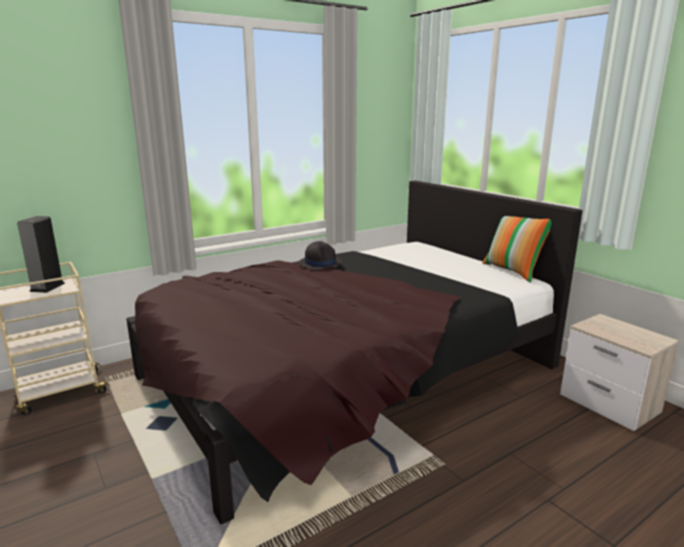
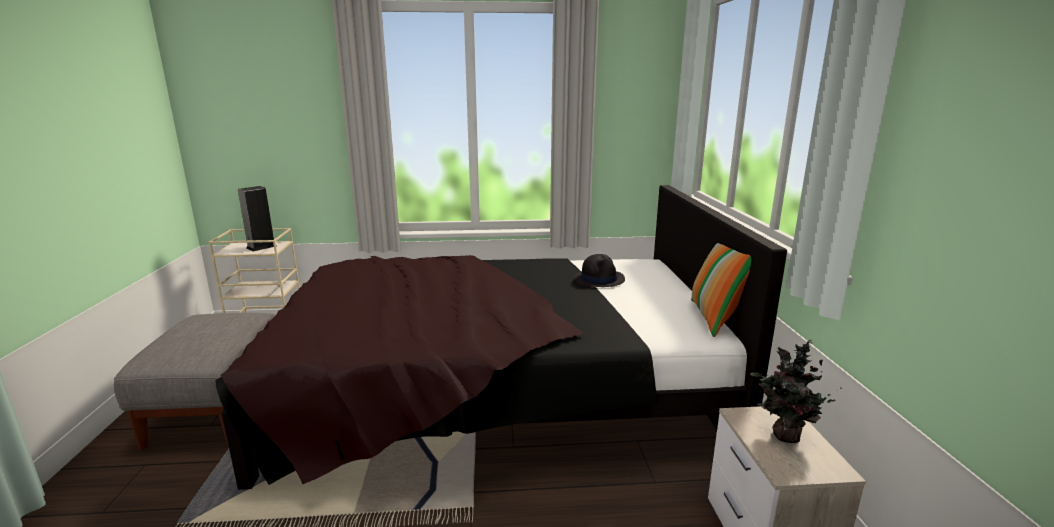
camera: 30 degrees right, 0 degrees up
(95, 471) = (219, 409): none -> grey ottoman
(320, 263) = (504, 265): black hat -> black hat (599, 279)
(619, 330) = (783, 436): none -> potted plant

